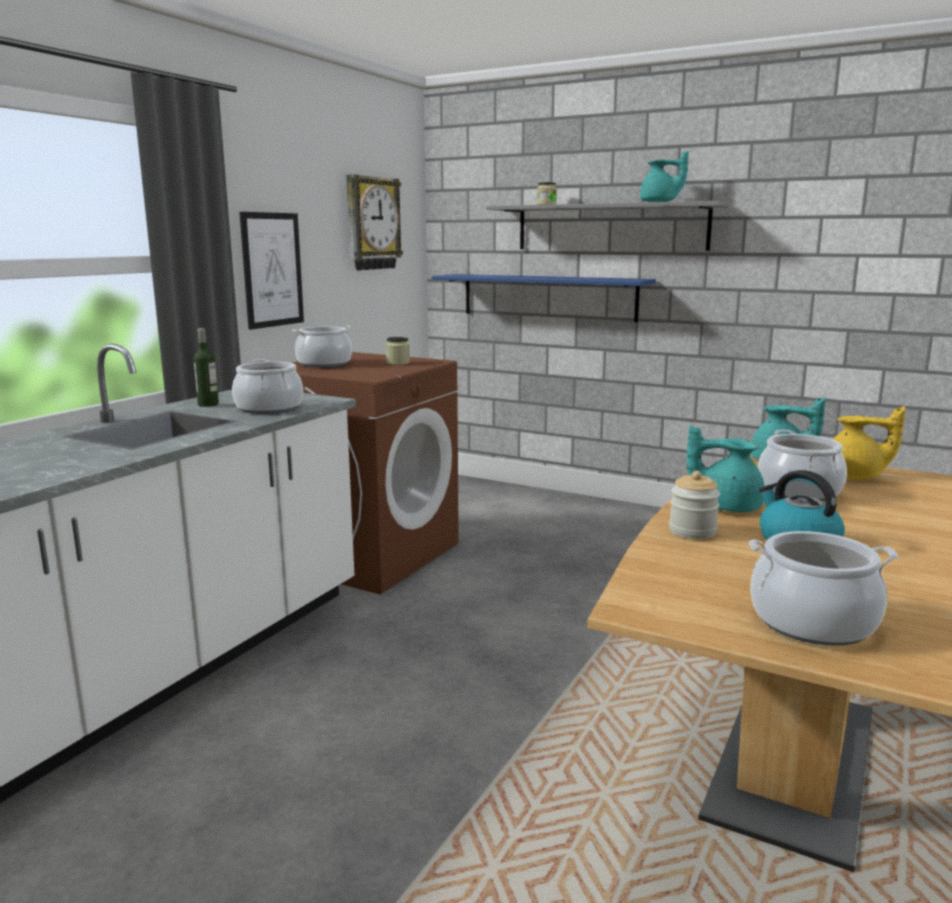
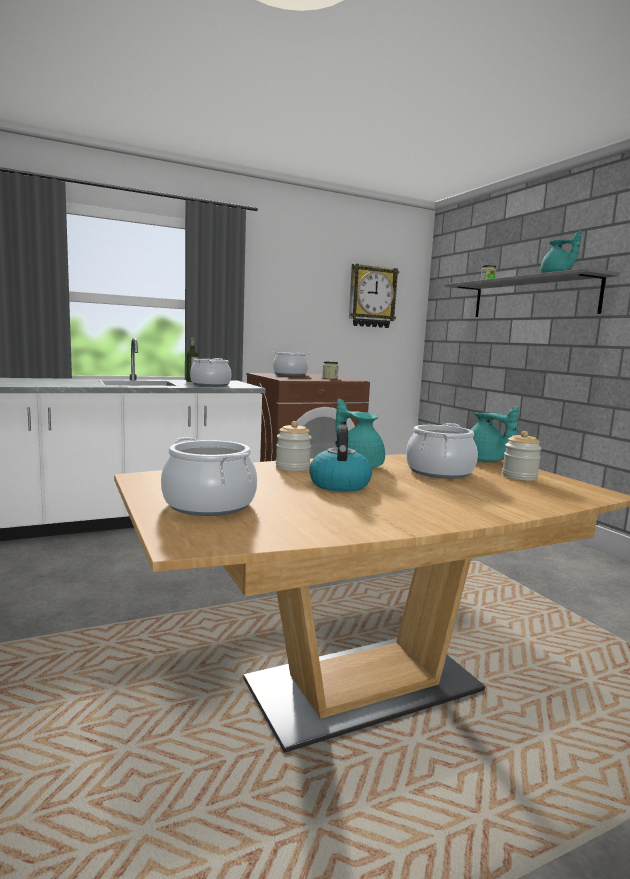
camera: 35 degrees right, 5 degrees down
(272, 270) = (281, 318): picture -> none
(548, 297) = (489, 352): blue shelf -> none
(854, 477) = (519, 476): yellow teapot -> jar

